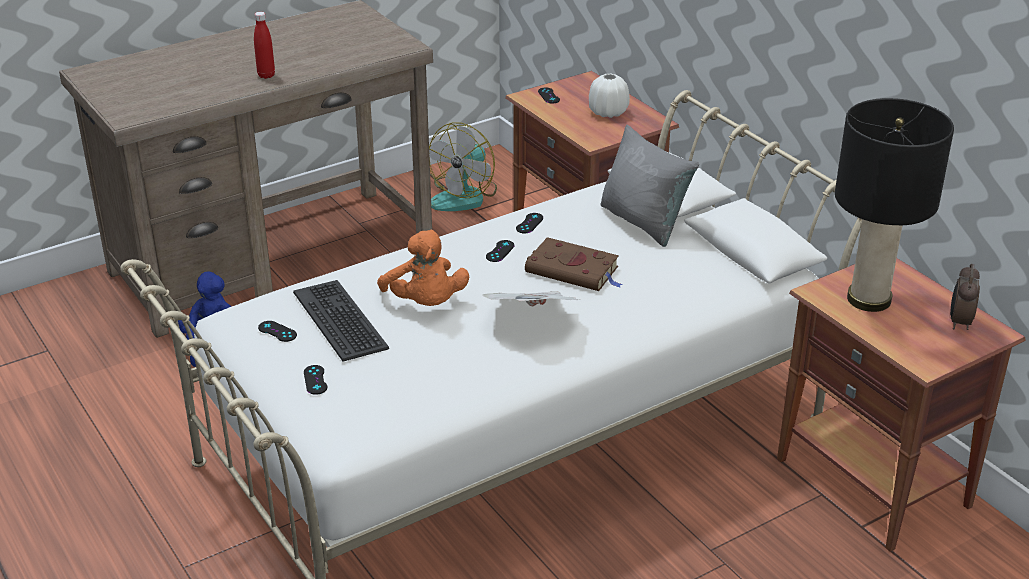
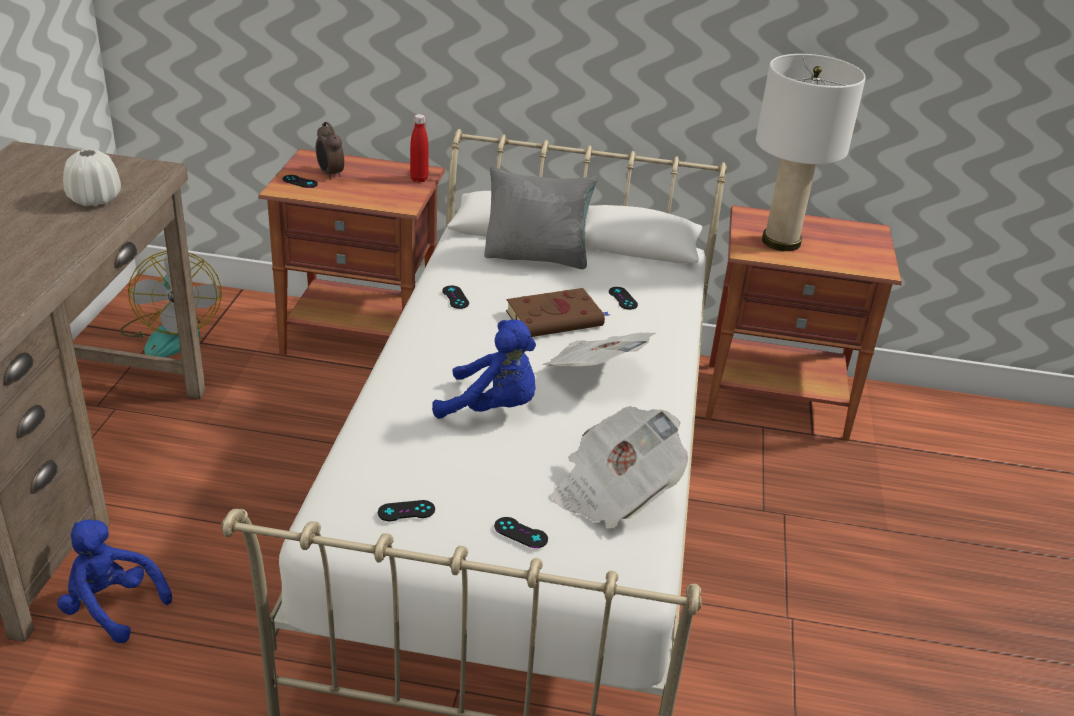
camera: 50 degrees left, 0 degrees up
(266, 75) = (45, 249): red bottle -> red bottle (419, 179)
(341, 320) = (447, 465): keyboard -> none
(409, 392) = (614, 492): none -> newspaper
(425, 303) = (492, 408): orange plush toy -> blue plush toy
(500, 251) = (474, 331): black game controller -> black game controller (623, 298)
(608, 112) = (374, 178): white vase -> white vase (95, 199)
(868, 300) = (781, 242): black table lamp -> white table lamp
(959, 322) = (848, 233): alarm clock -> alarm clock (330, 174)

